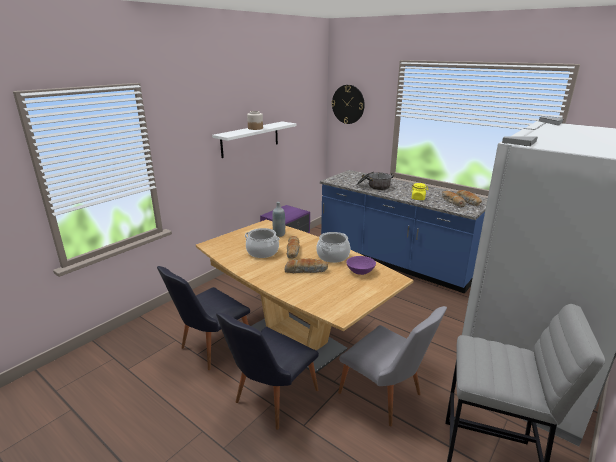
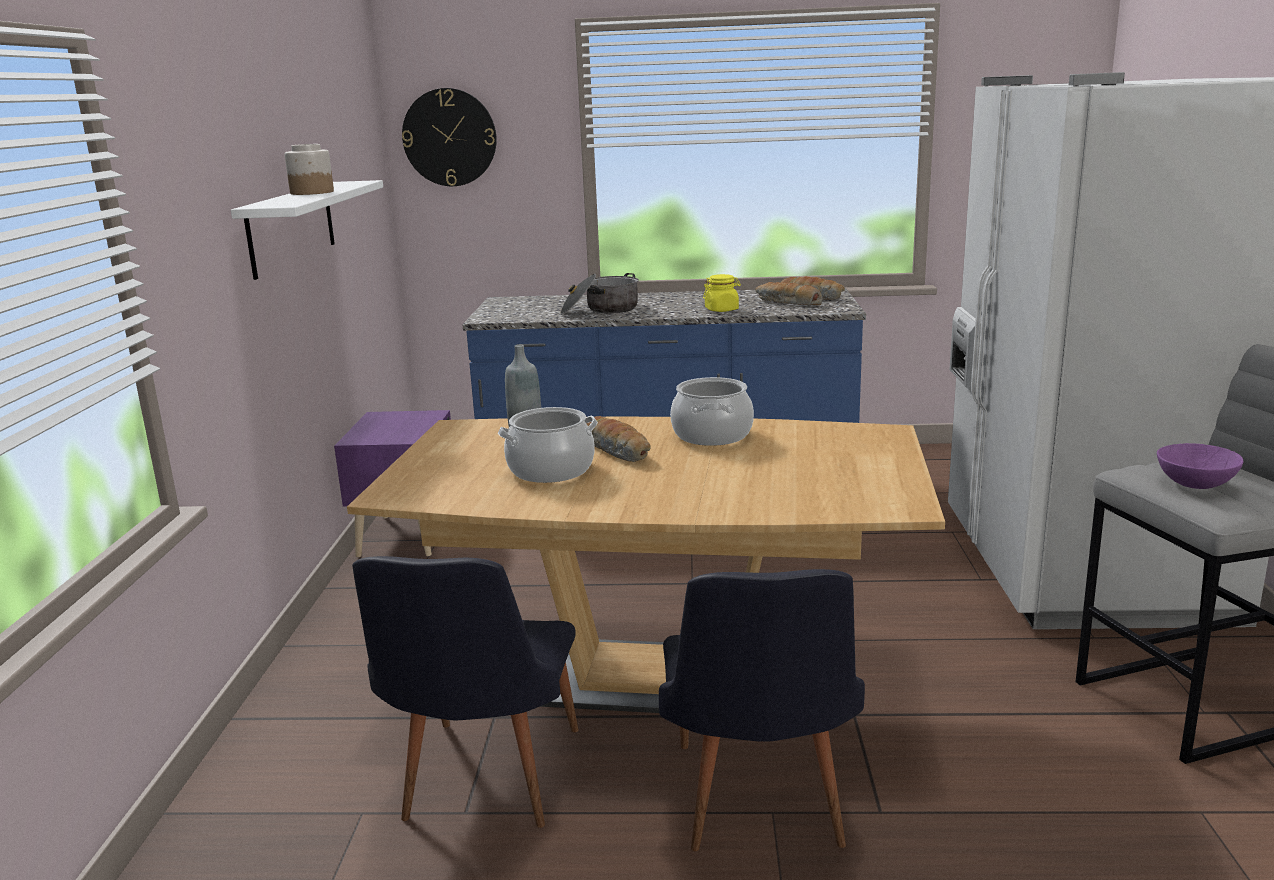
camera: 35 degrees left, 5 degrees down
(306, 270) = (706, 469): bread -> none
(360, 271) = (808, 440): purple bowl -> purple bowl (1196, 483)
(386, 398) = (950, 695): grey chair -> none

